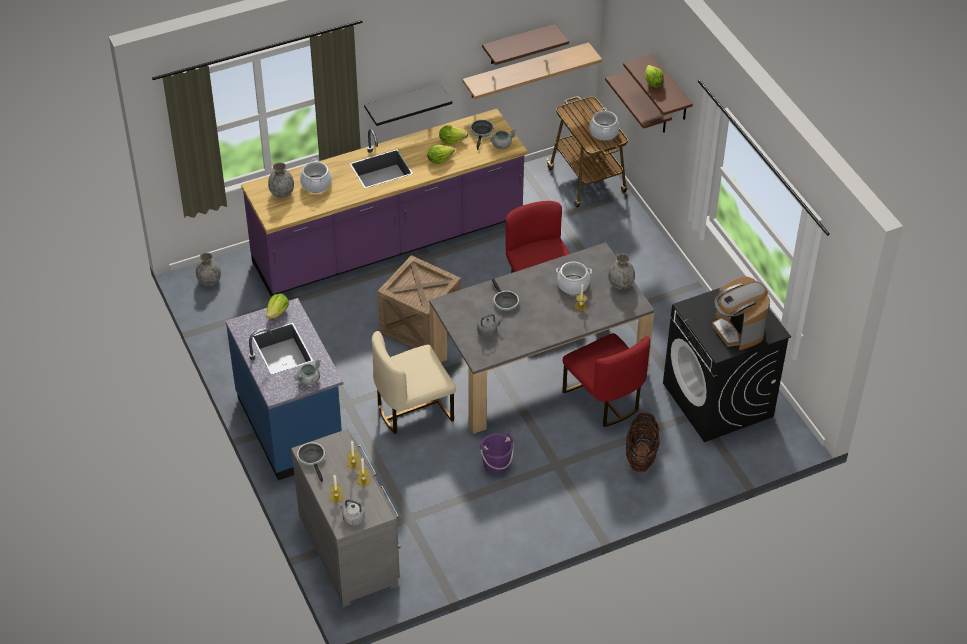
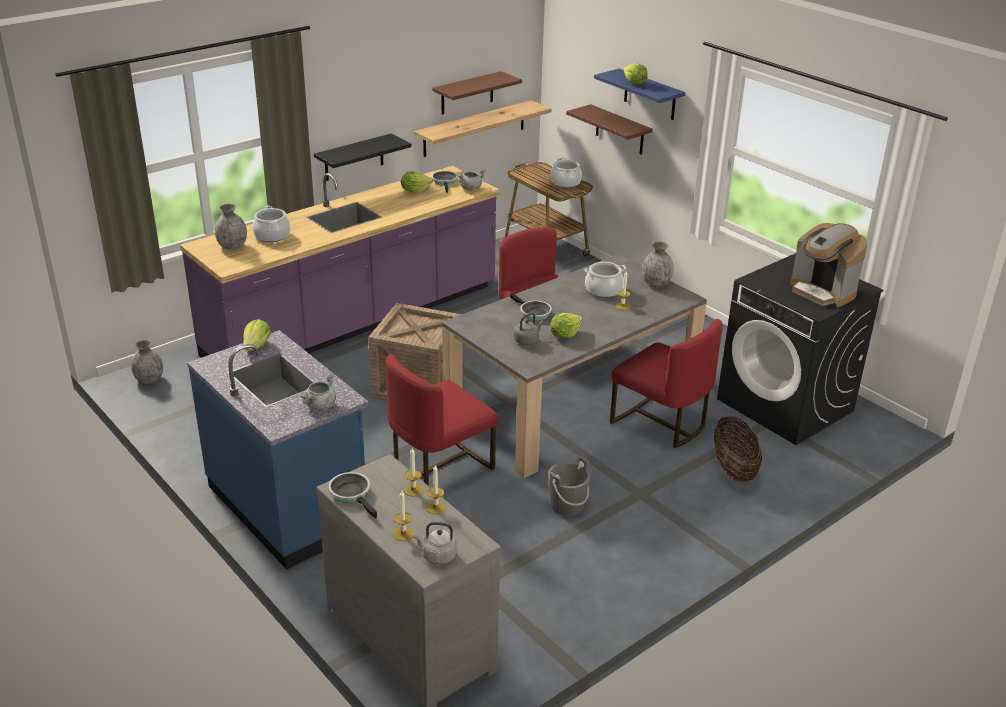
camera: 15 degrees left, 15 degrees down
(413, 409) = (440, 465): beige chair -> red chair
(439, 160) = (408, 205): lettuce -> lettuce (564, 335)
(496, 464) = (567, 505): purple bucket -> grey bucket
(670, 89) = (650, 95): brown shelf -> blue shelf

